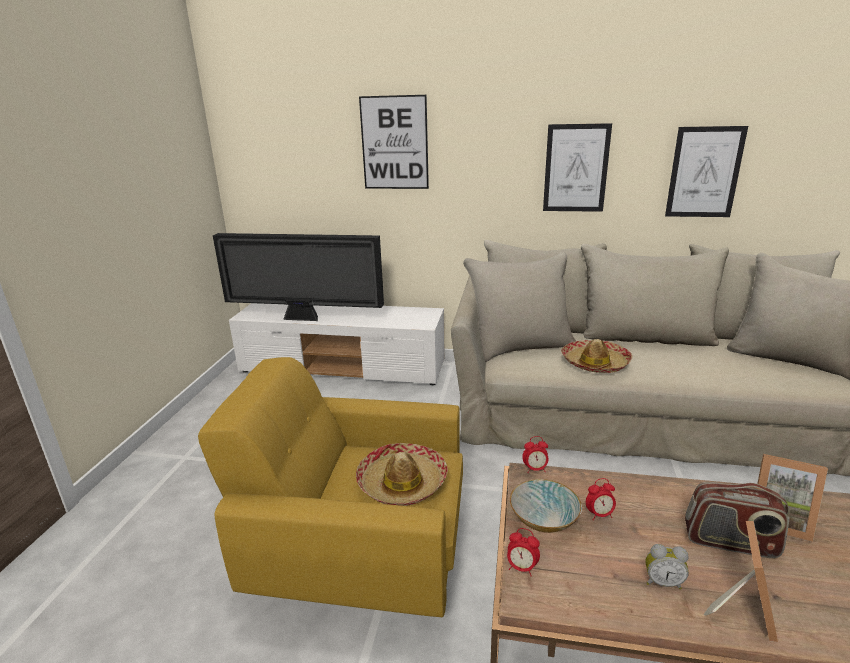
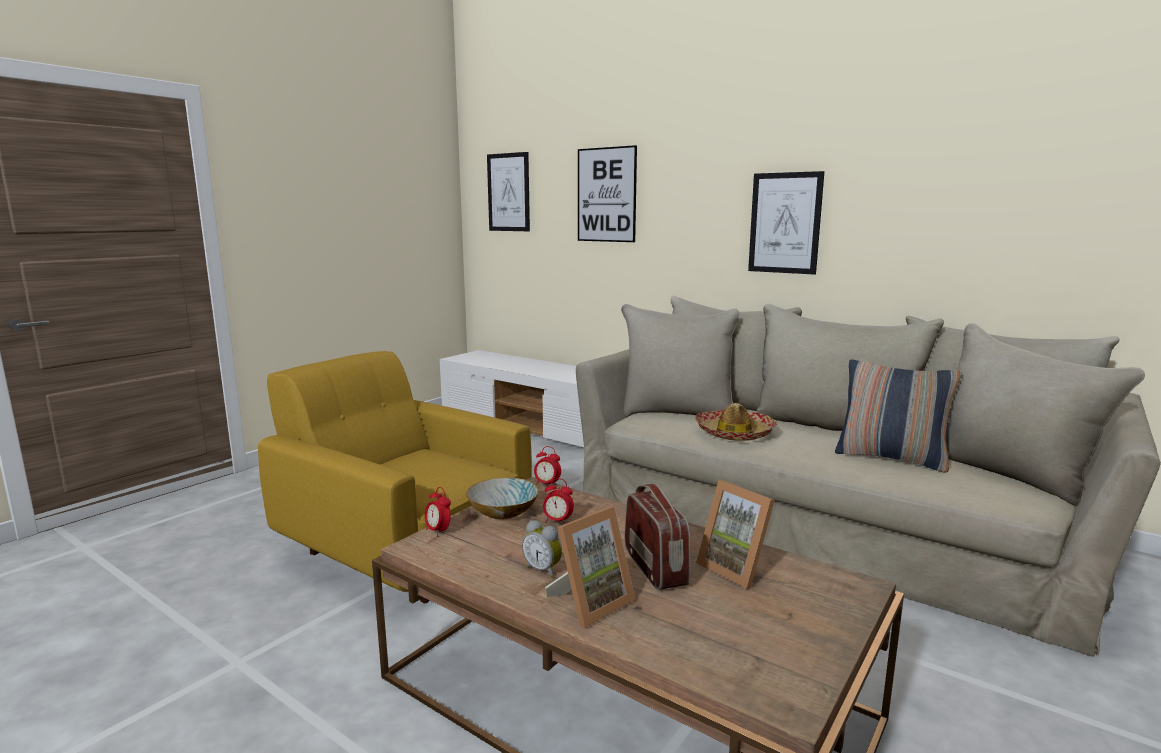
camera: 25 degrees right, 10 degrees down
(304, 318) = (502, 366): television -> none
(402, 483) = (433, 475): hat -> none
(704, 172) = (940, 230): picture -> picture (508, 192)
(718, 364) = (891, 458): none -> pillow
(730, 542) = (655, 567): radio -> radio turned 150 degrees counterclockwise

